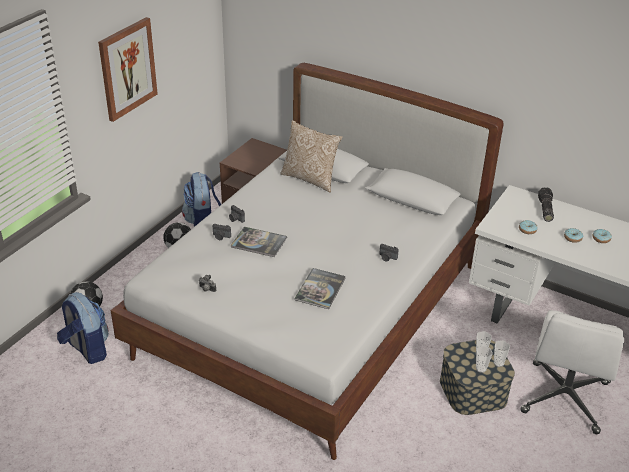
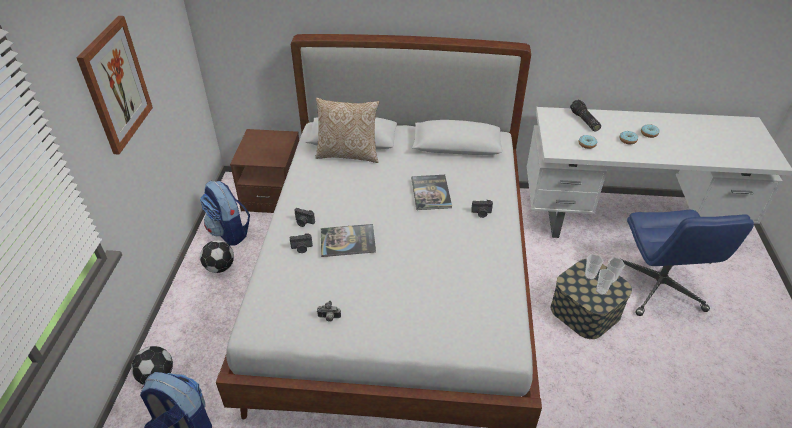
camera: 25 degrees left, 5 degrees up
(320, 289) = (446, 271): book -> book (431, 193)
(564, 398) = (659, 288): white office chair -> blue office chair

